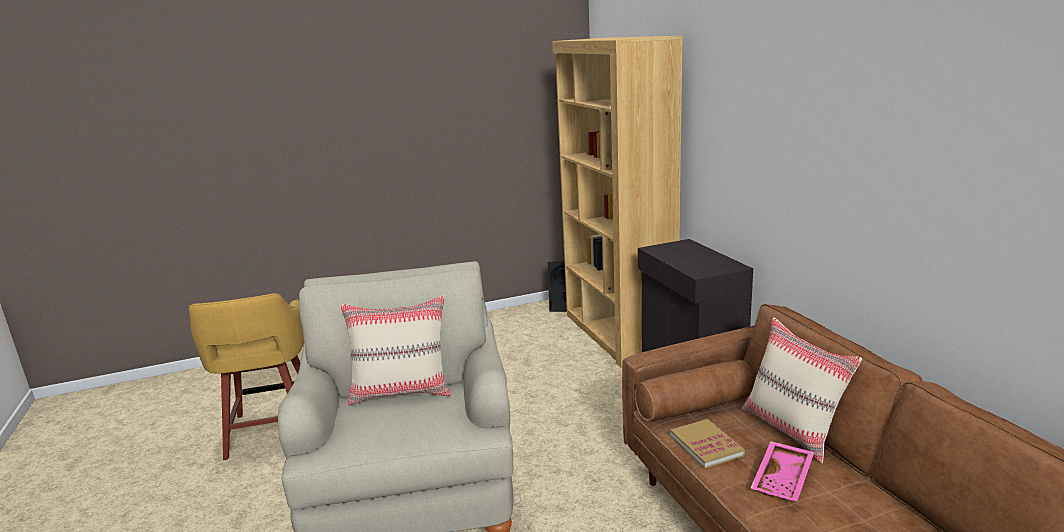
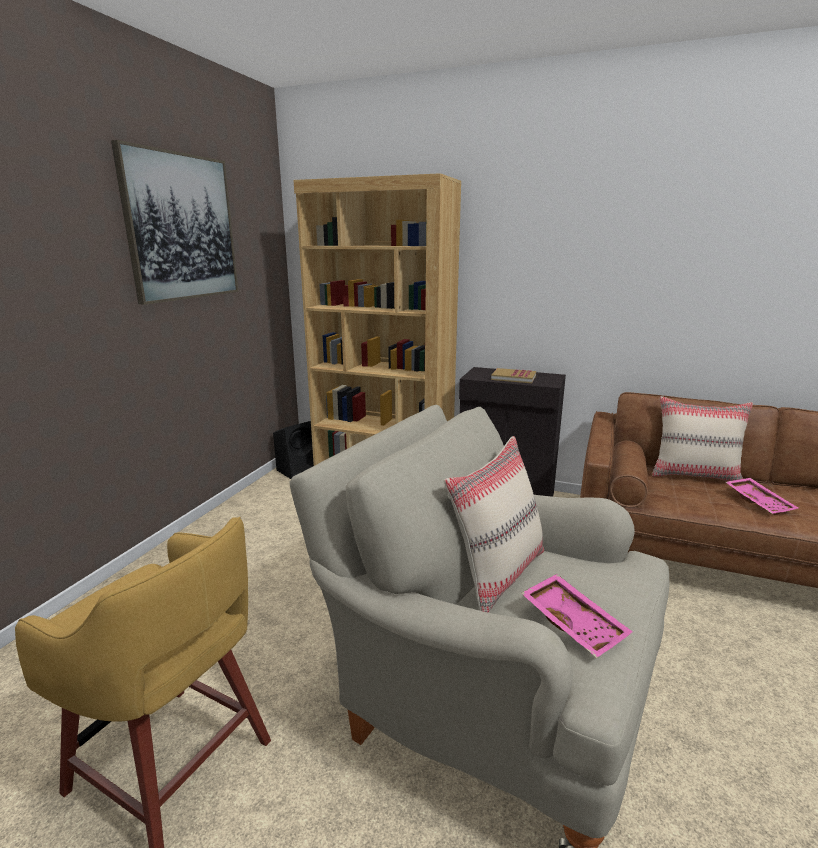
camera: 50 degrees left, 0 degrees up
(367, 429) = (574, 623): none -> pink tray
(458, 88) = (181, 227): none -> picture
(706, 445) = (694, 504): book -> book (513, 377)

